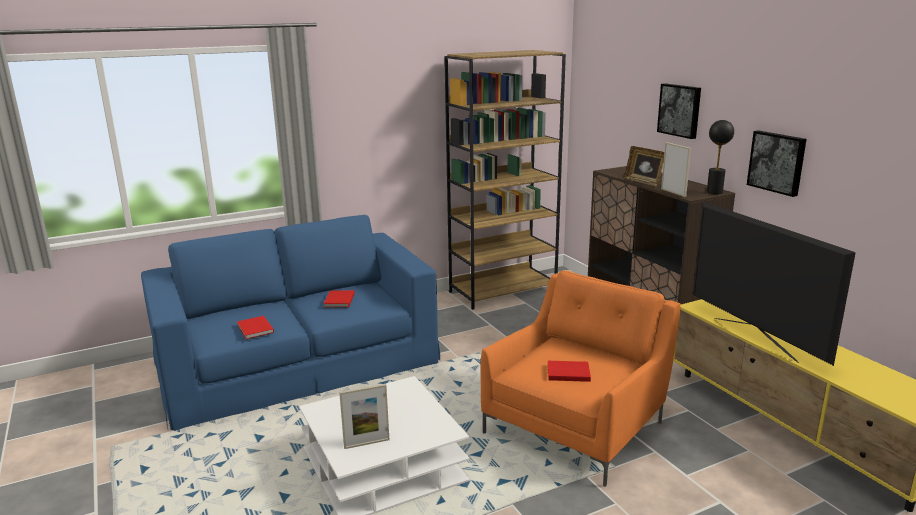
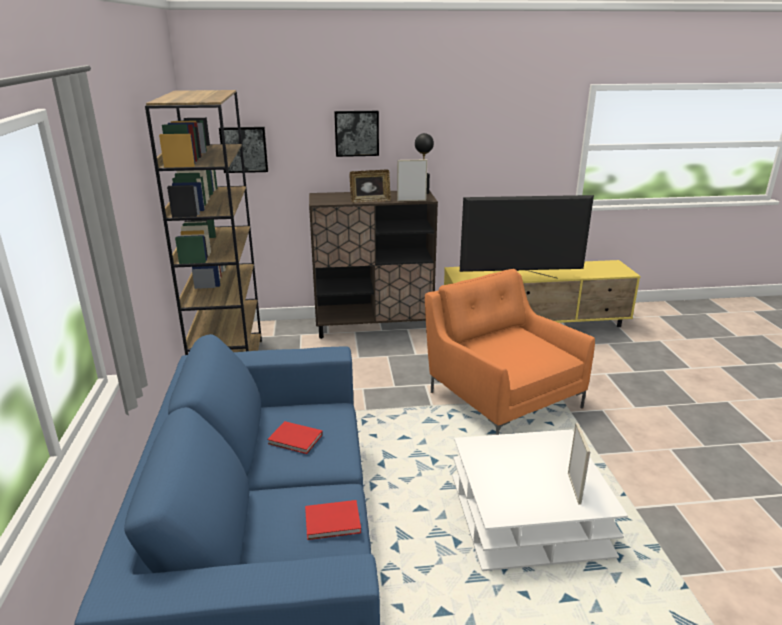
camera: 70 degrees left, 5 degrees up
(567, 372) = (525, 353): red book -> none
(777, 162) = (460, 158): picture -> picture (244, 149)

